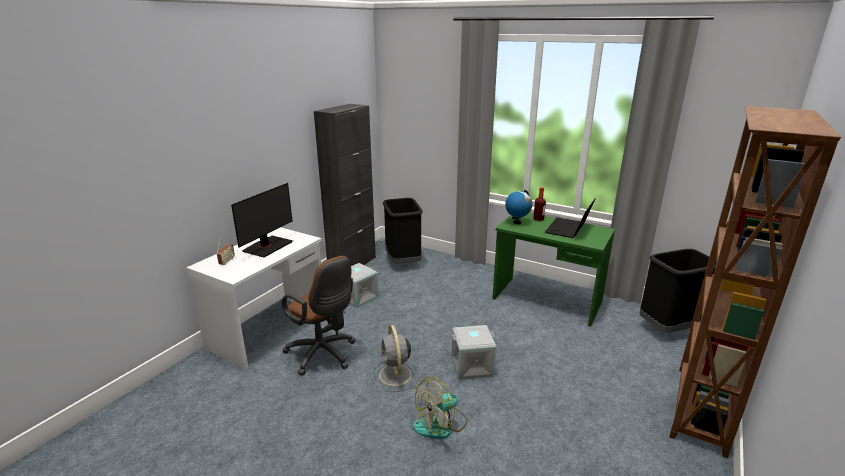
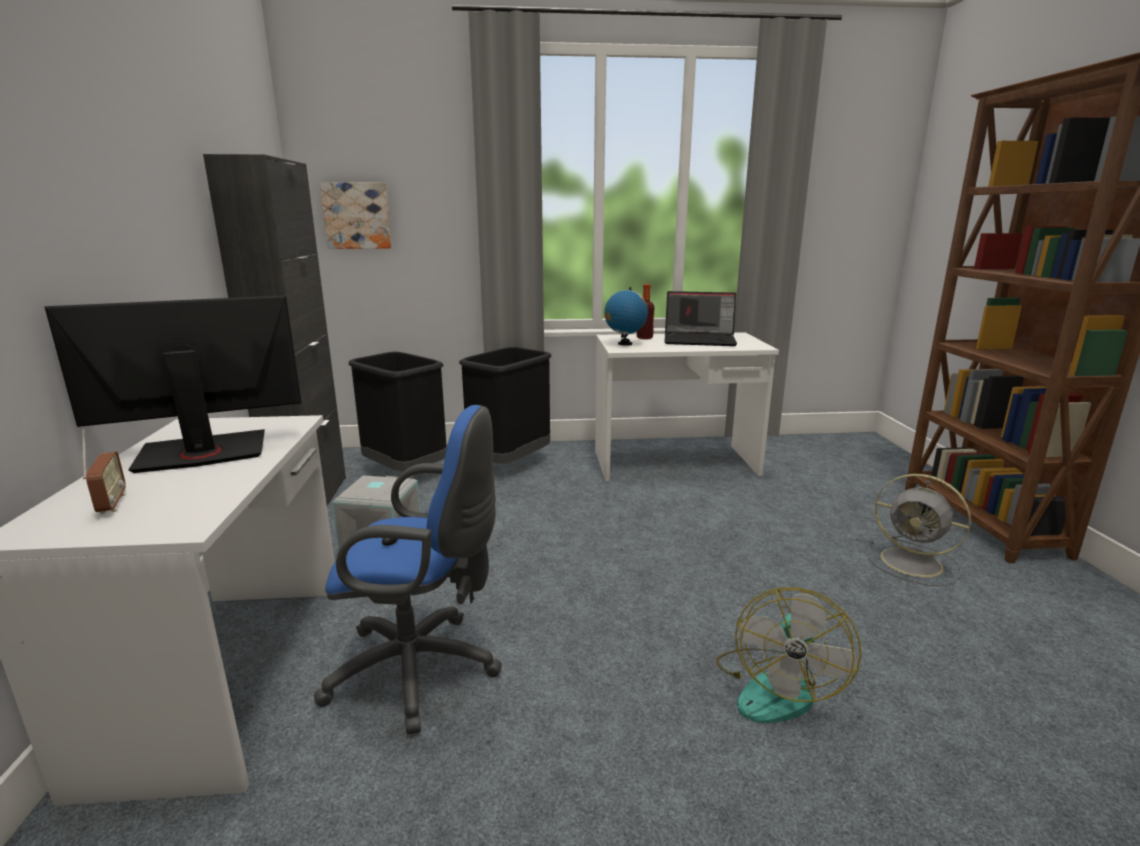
camera: 35 degrees left, 5 degrees down
(267, 246) = (202, 452): monitor -> monitor turned 105 degrees counterclockwise
(323, 355) = (422, 670): brown office chair -> blue office chair
(395, 376) = (605, 644): grey fan -> grey fan (914, 563)
(405, 123) = (357, 216): none -> picture
(472, 367) = (700, 578): grey storage box -> none
(546, 301) = (675, 463): green desk -> white desk
(568, 229) = (700, 340): laptop -> laptop turned 75 degrees counterclockwise
(669, 328) = (834, 452): black trash can -> black trash can (509, 463)

